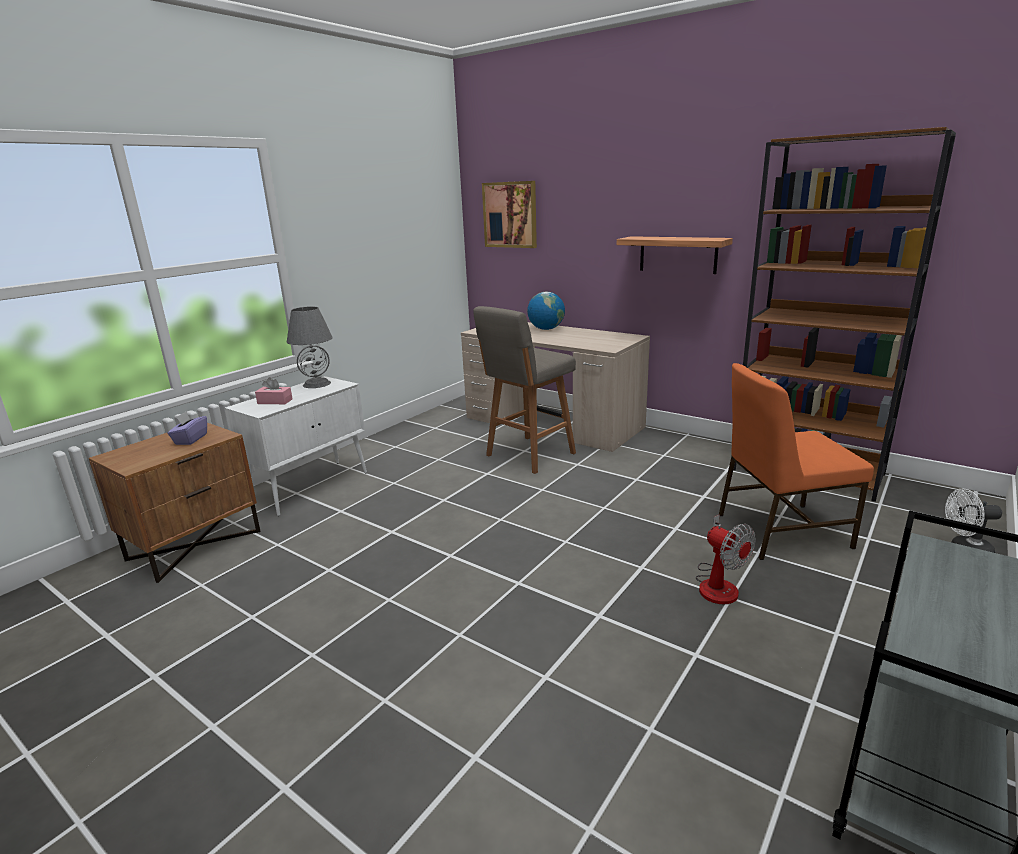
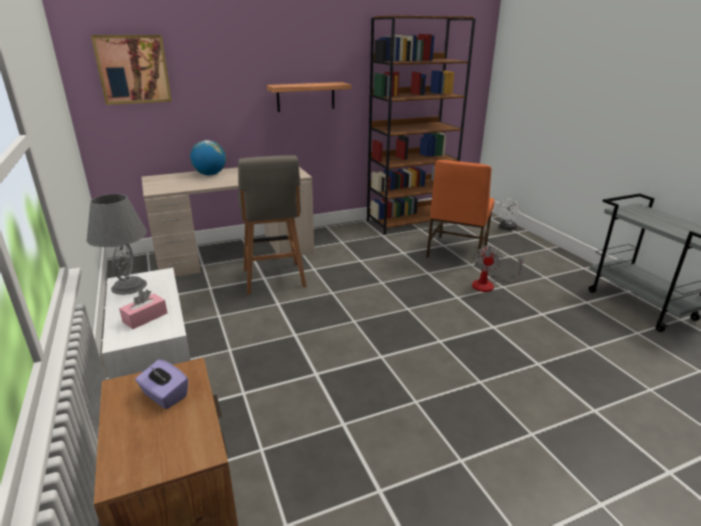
camera: 60 degrees left, 5 degrees up
(718, 583) = (489, 284): fan -> fan turned 105 degrees clockwise

